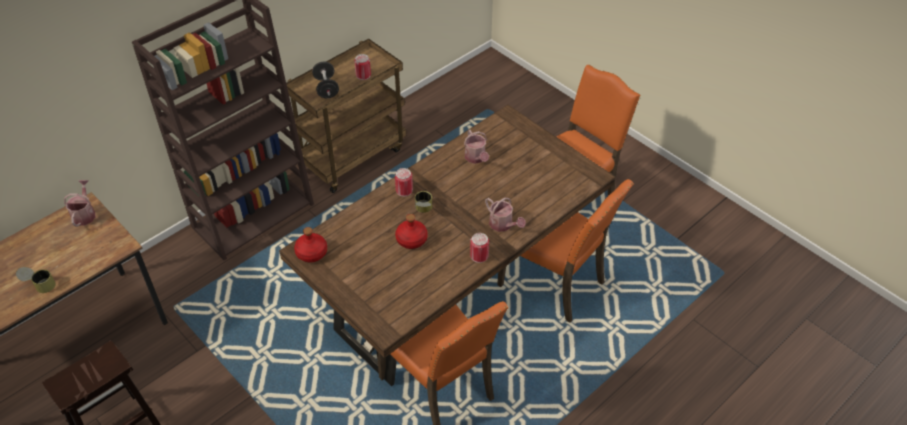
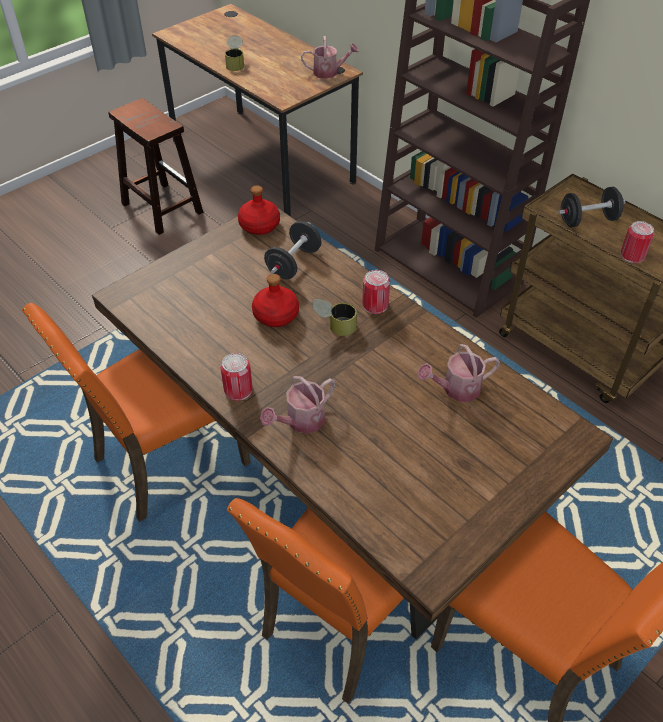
camera: 90 degrees right, 0 degrees up
(358, 232) = (293, 263): none -> black dumbbell

